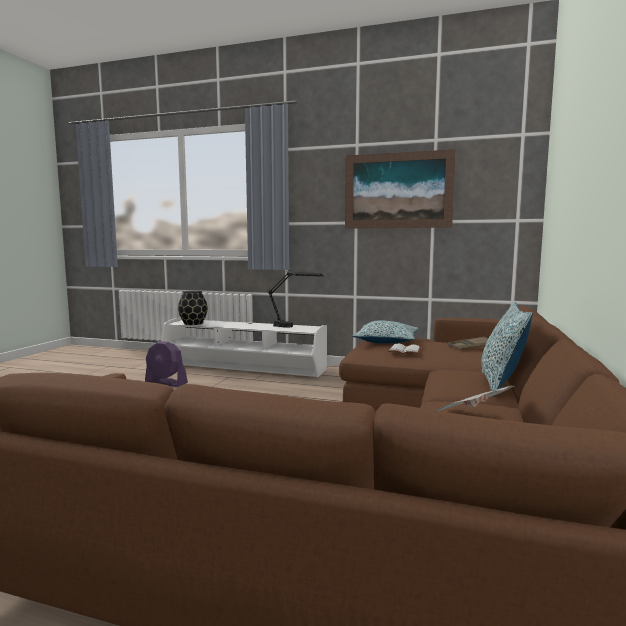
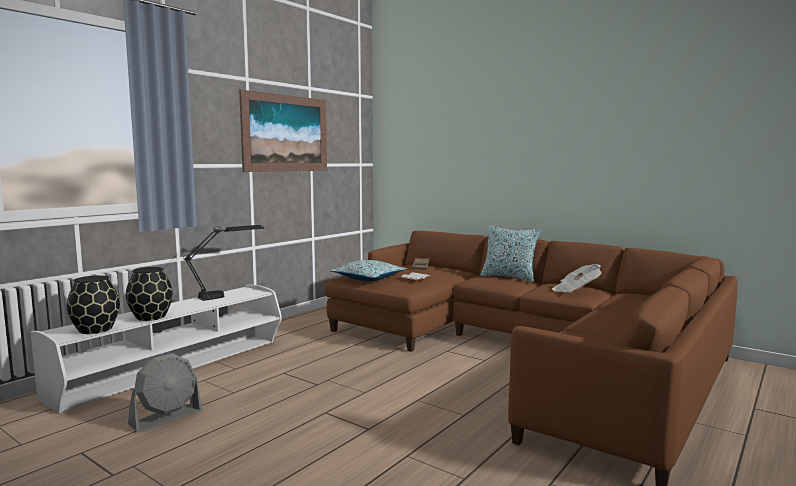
camera: 70 degrees left, 0 degrees up
(166, 382) = (166, 418): purple fan -> grey fan
(225, 325) = (151, 317): none -> black vase

